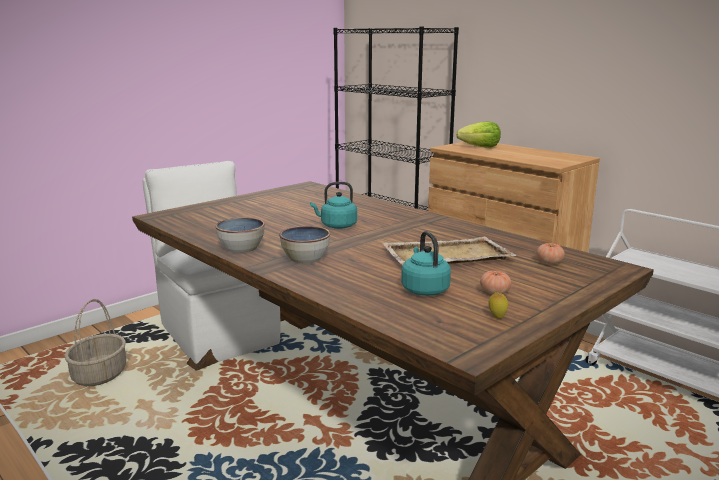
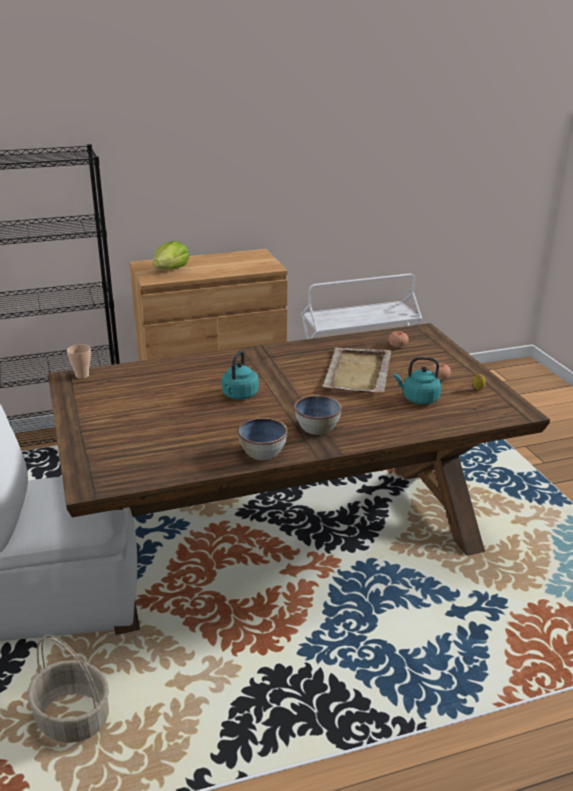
camera: 65 degrees left, 10 degrees up
(315, 187) = (82, 375): none -> cup

